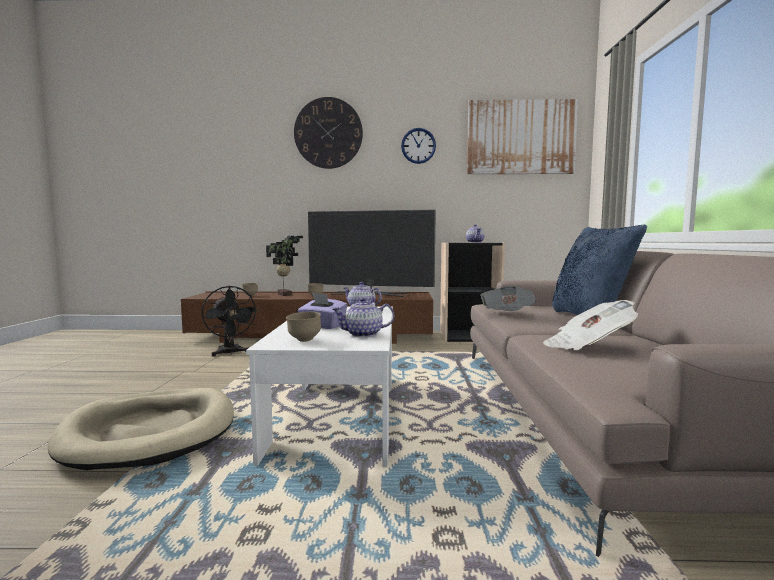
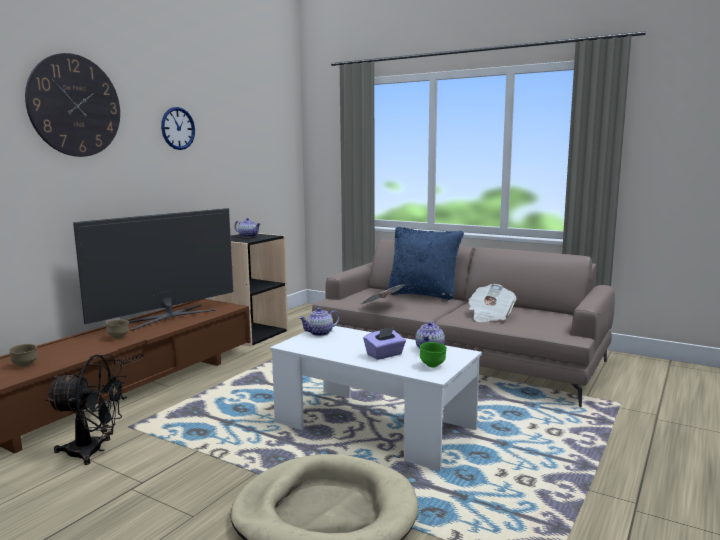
camera: 60 degrees left, 5 degrees up
(286, 294) = (68, 348): potted plant -> none
(304, 340) = (432, 366): brown bowl -> green bowl
(521, 137) = (259, 123): picture -> none

